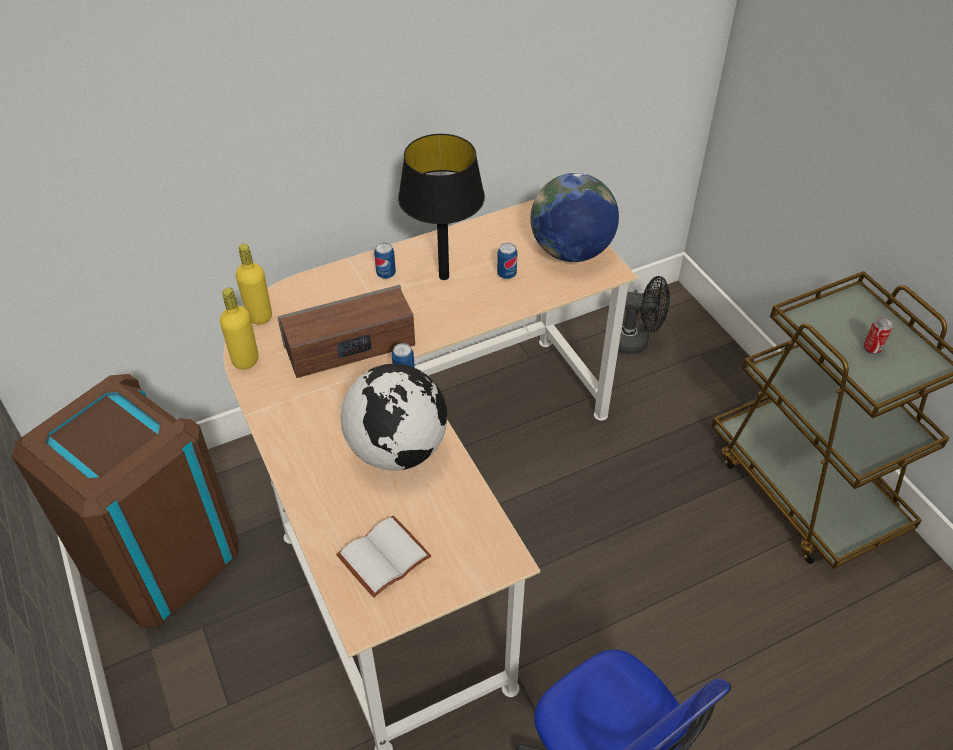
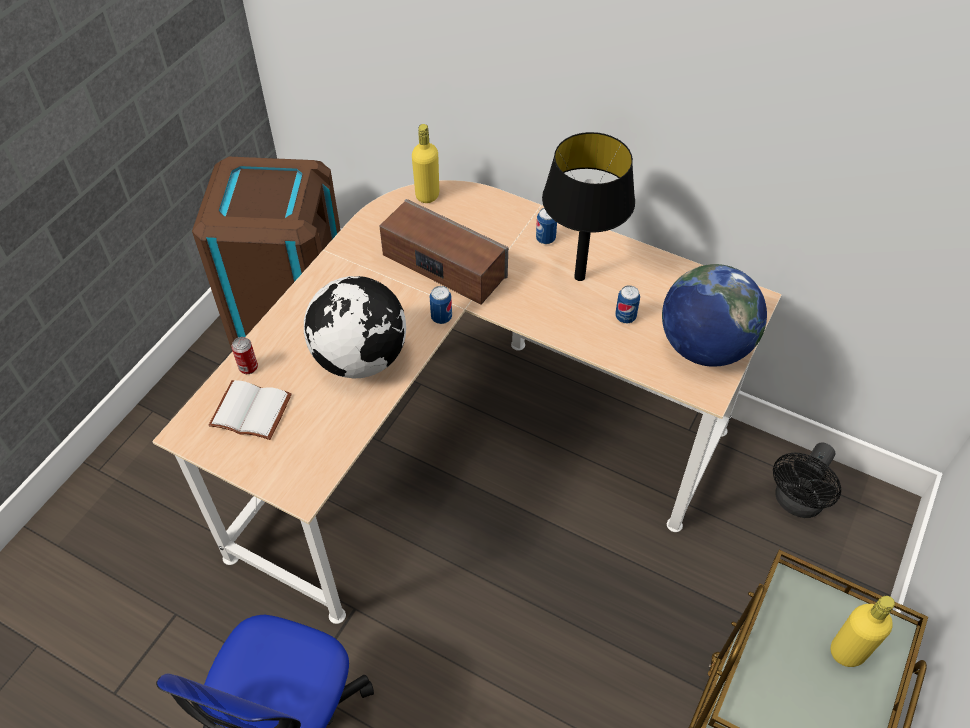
camera: 55 degrees right, 5 degrees up
(245, 360) = (376, 216): yellow bottle -> yellow bottle (847, 652)
(635, 341) = (796, 503): black fan -> black fan turned 60 degrees clockwise
(872, 348) = (817, 681): can -> can (248, 367)

